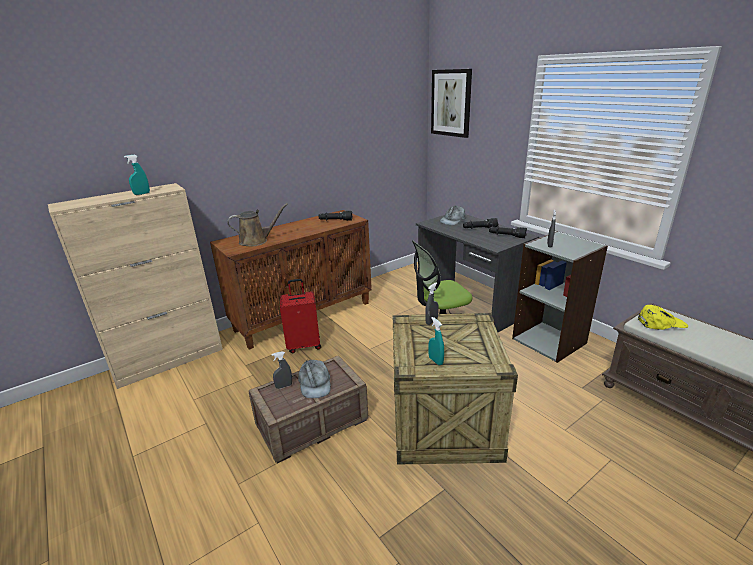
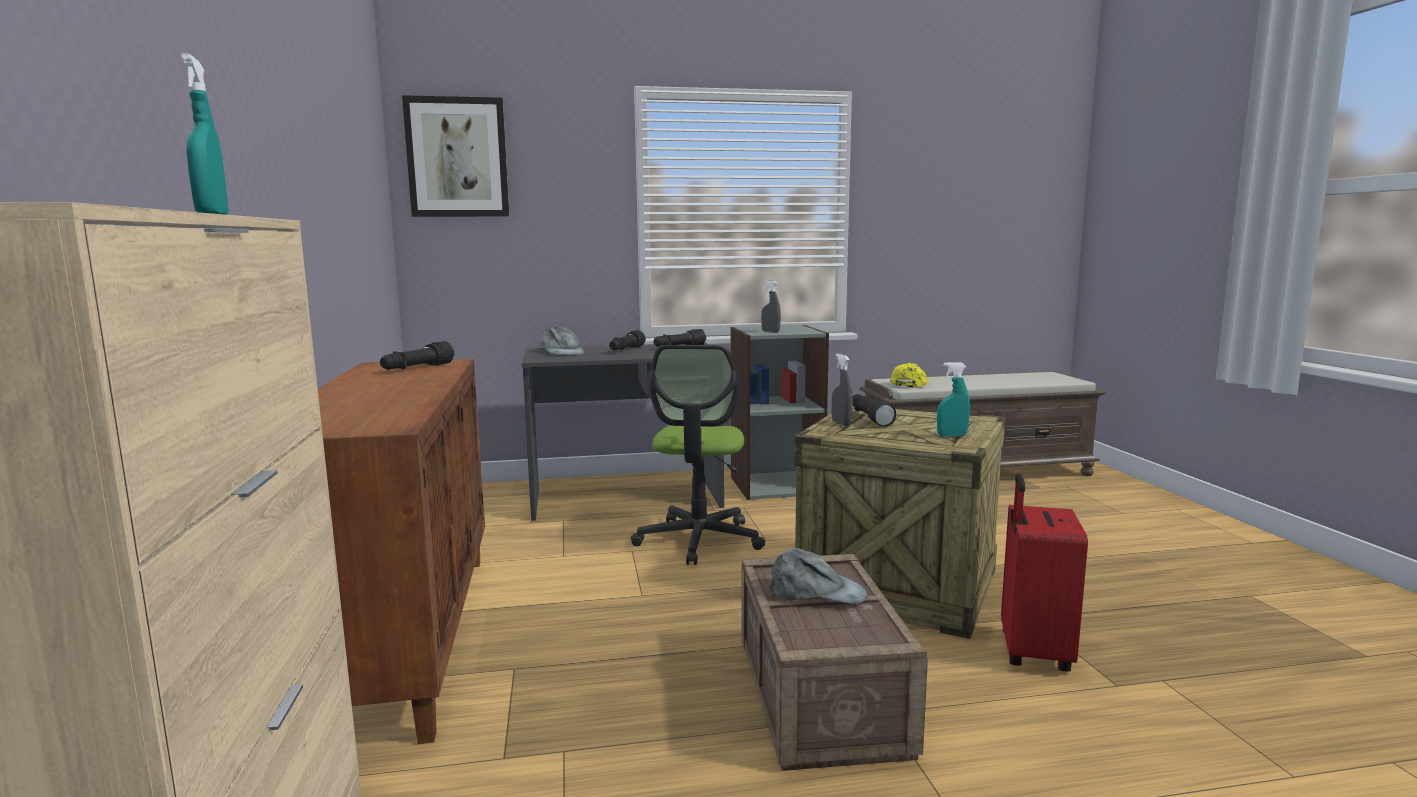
camera: 65 degrees left, 15 degrees down
(256, 241) = (373, 411): brown watering can -> none
(284, 386) = (798, 623): grey spray bottle -> none
(304, 345) = (531, 659): red suitcase -> red suitcase (1032, 652)
(455, 327) = (869, 418): none -> black flashlight

